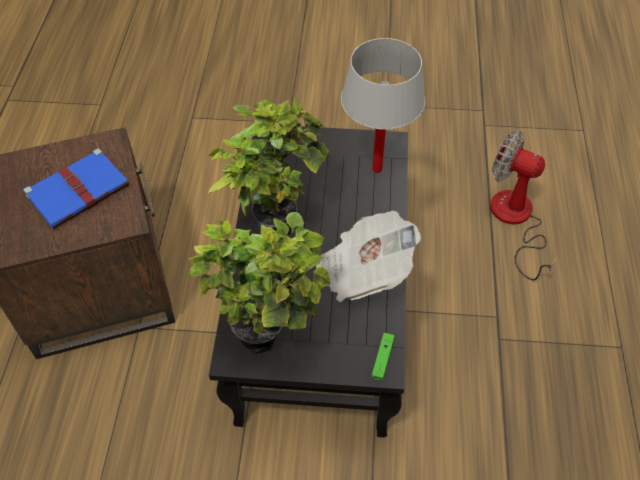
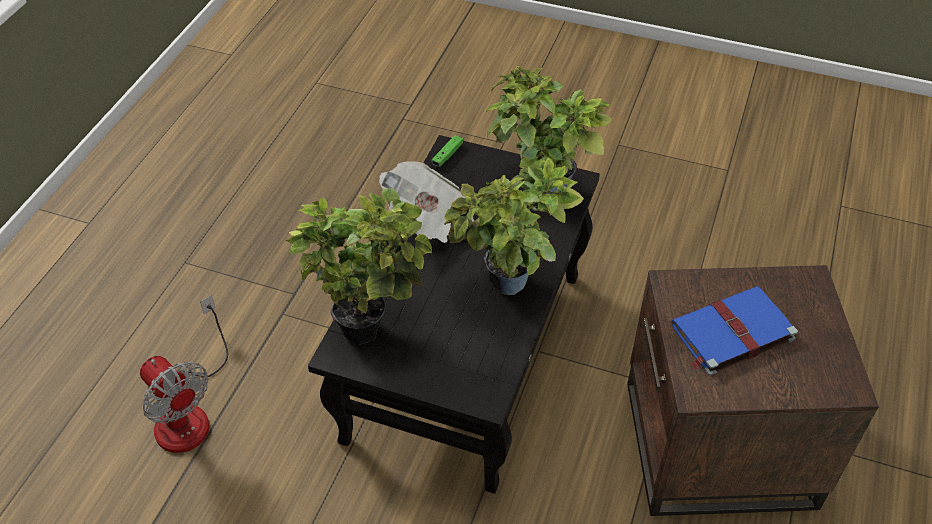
camera: 165 degrees left, 5 degrees down
(377, 169) = (370, 323): white table lamp -> potted plant

